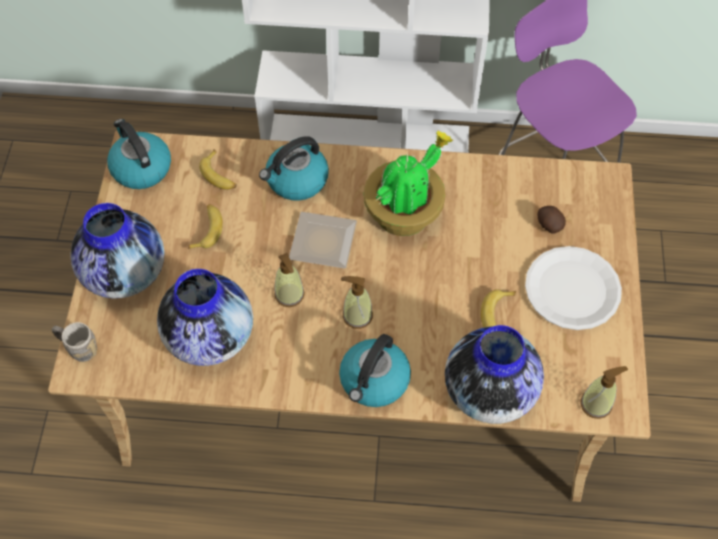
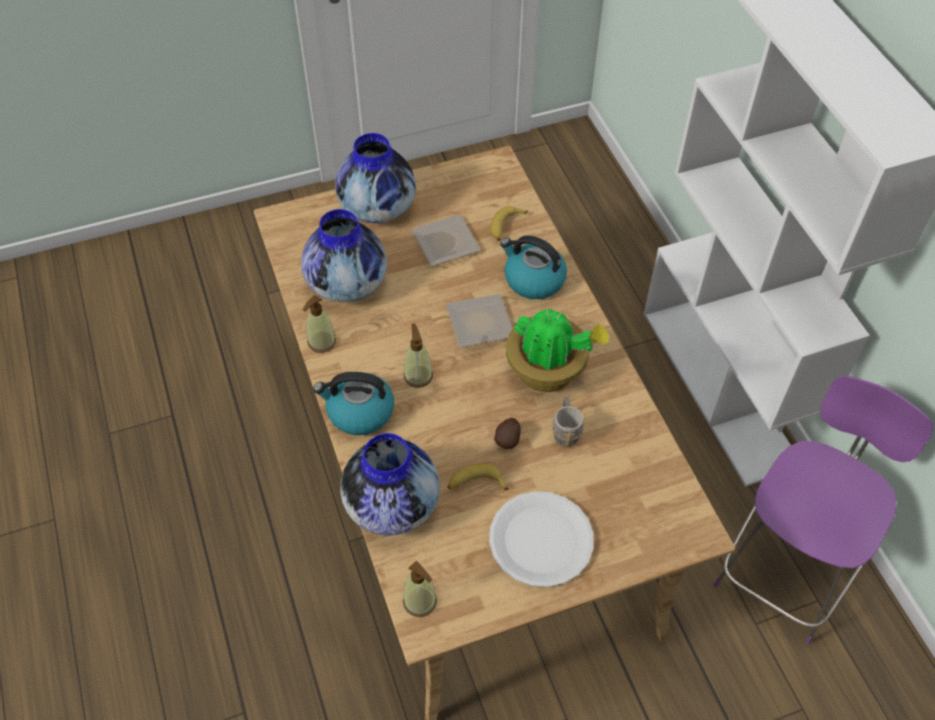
camera: 65 degrees right, 5 degrees down
(78, 348) = (296, 210): grey mug -> grey mug (565, 431)
(140, 168) = (481, 175): kettle -> none
(207, 229) = (446, 241): banana -> plate
(289, 295) = (413, 320): soap dispenser -> soap dispenser (321, 342)
(548, 225) = (606, 495): potato -> potato (508, 439)

